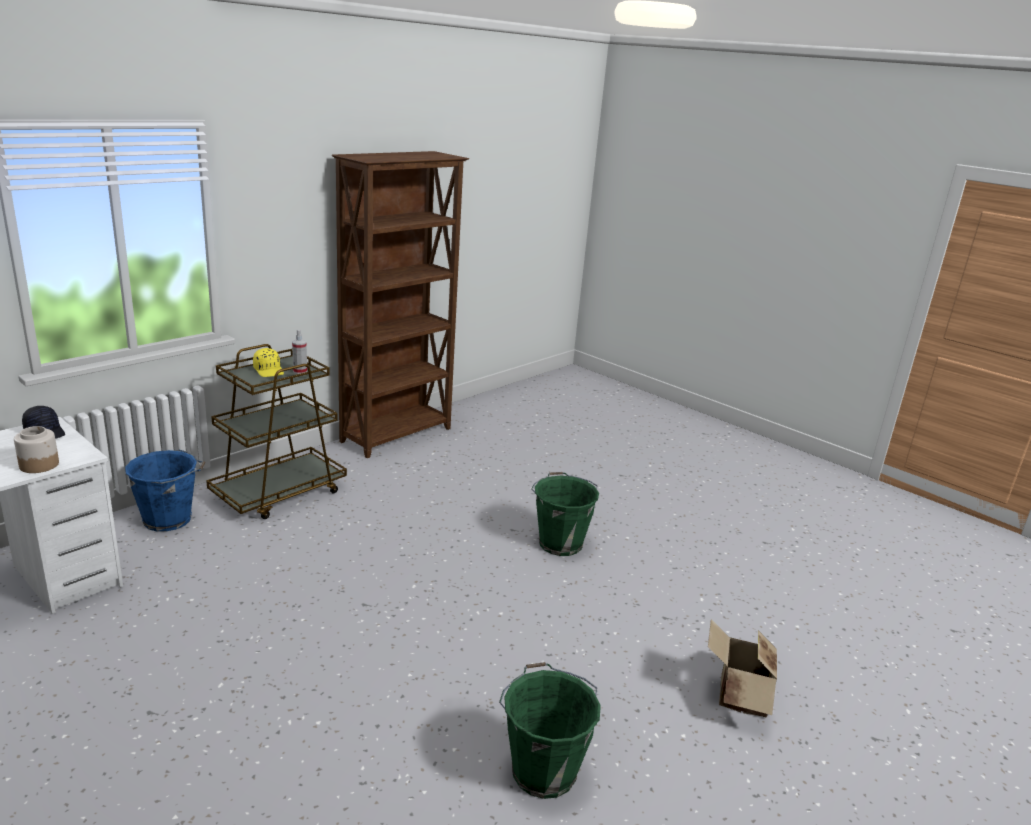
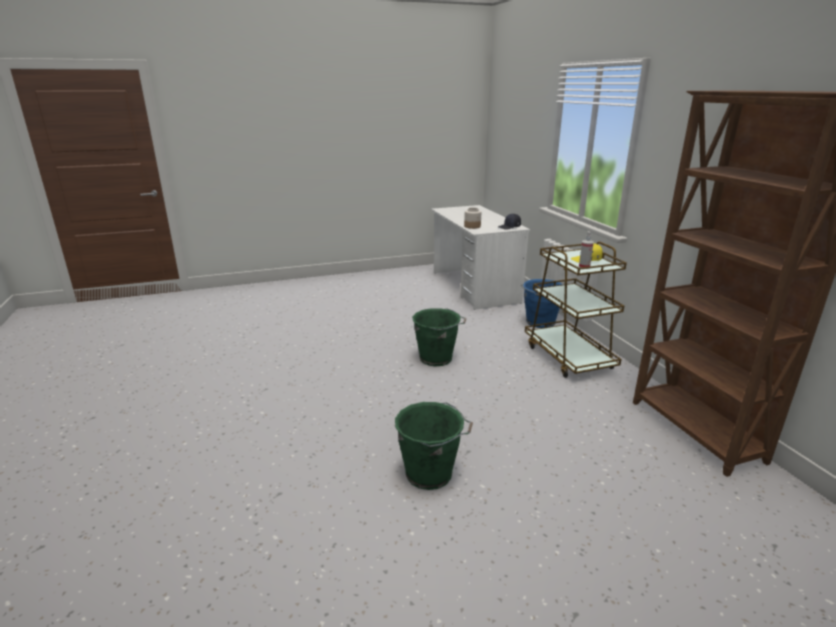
camera: 120 degrees right, 0 degrees up
(543, 769) = (234, 386): green bucket -> green bucket (437, 358)
(737, 697) = (171, 487): cardboard box -> none

